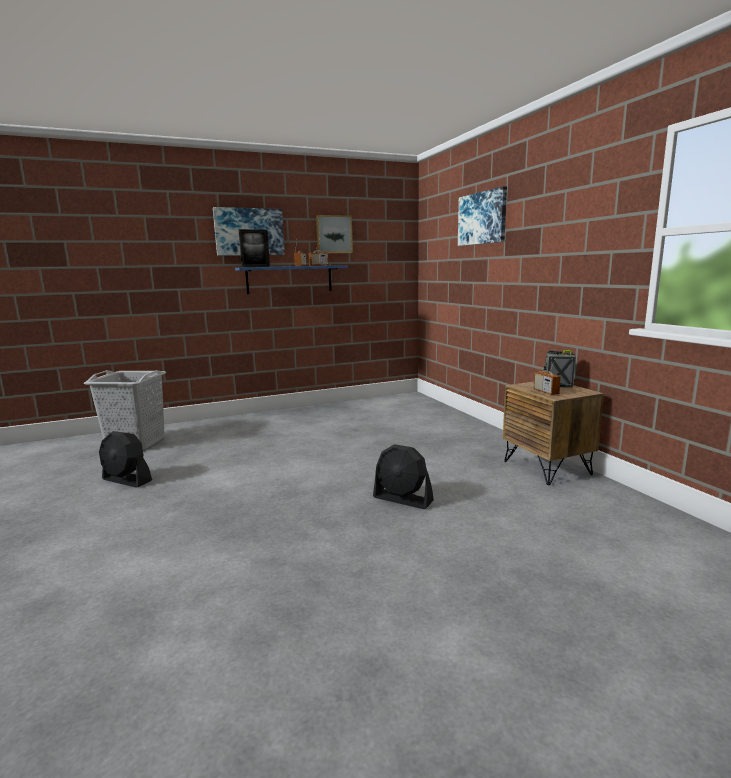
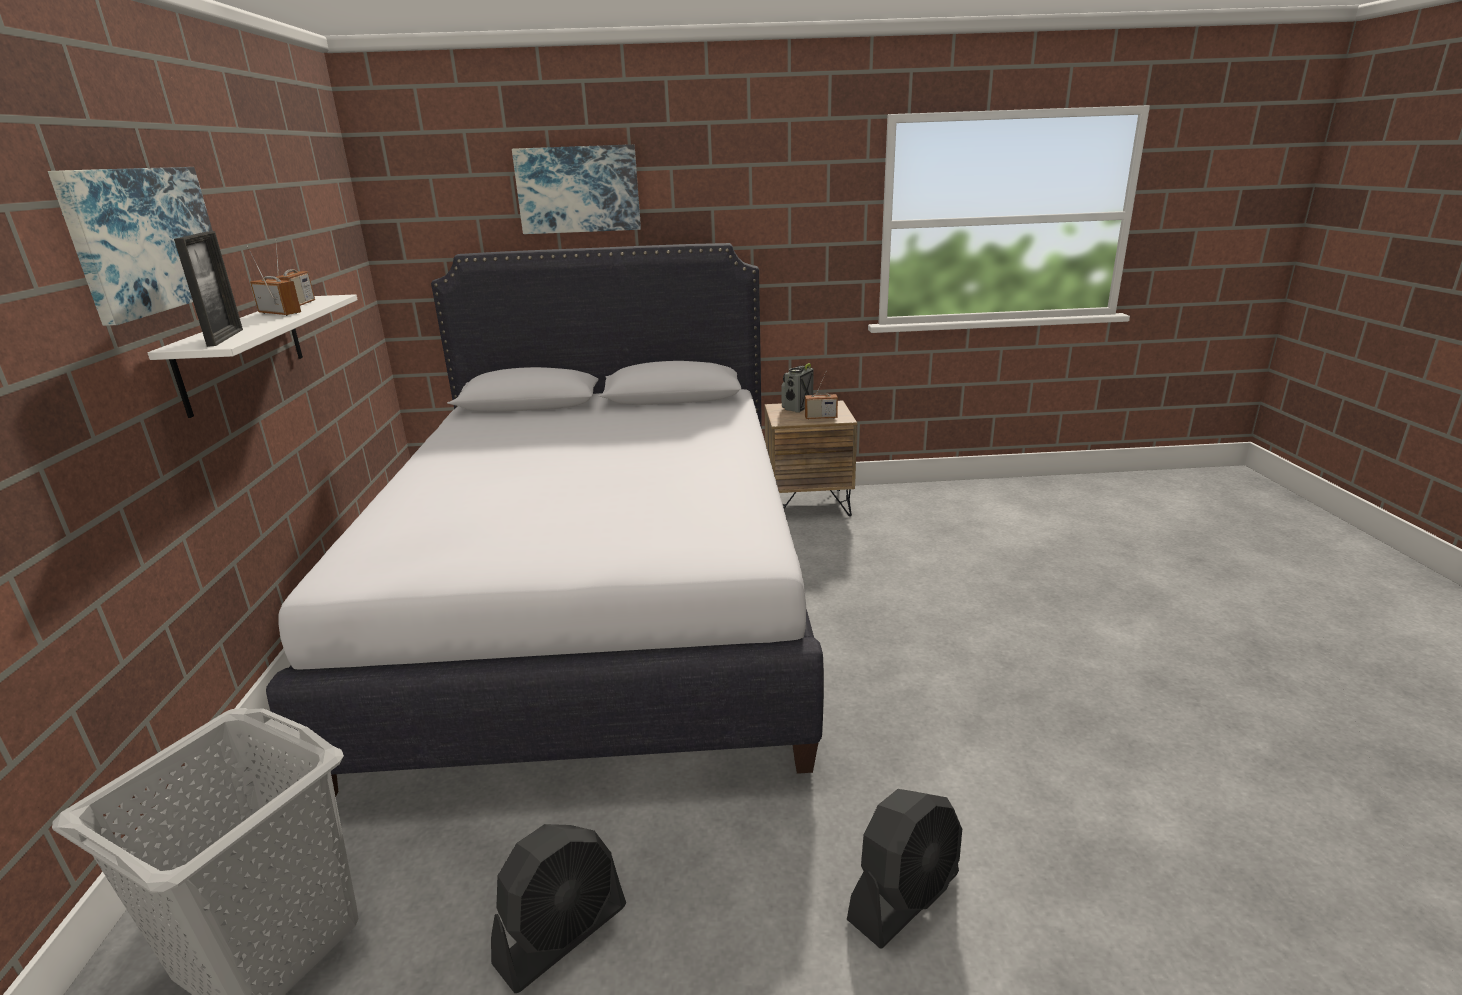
camera: 70 degrees left, 10 degrees up
(289, 279) = (242, 352): blue shelf -> white shelf
(334, 234) = (272, 224): picture -> none
(355, 439) = (599, 603): none -> white bed
(403, 499) = (842, 604): black fan -> black fan (904, 897)

